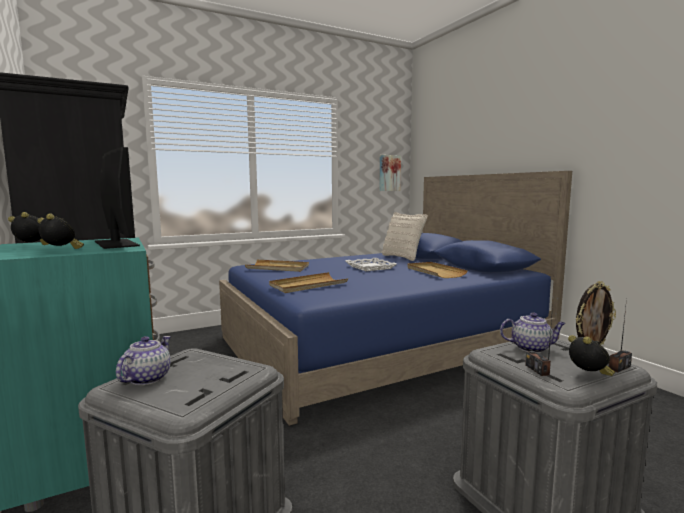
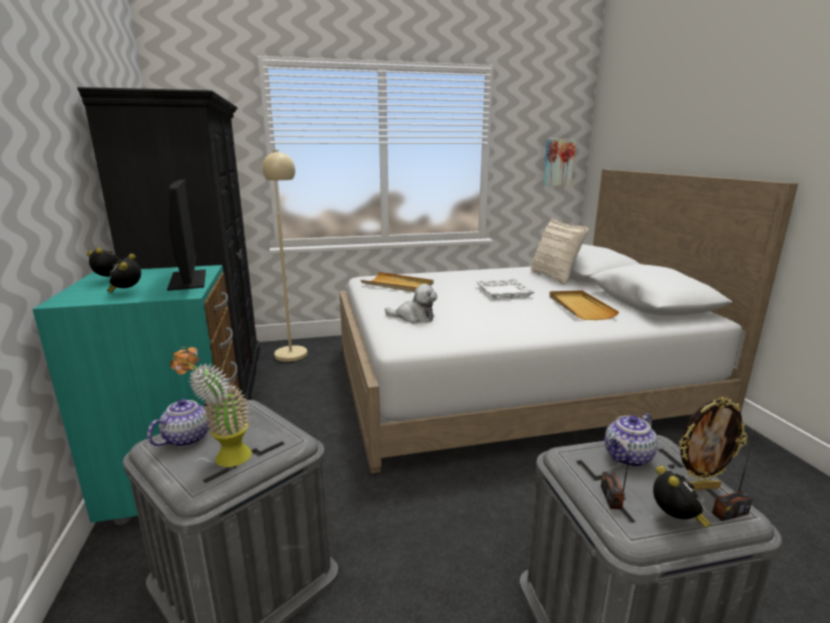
camera: 15 degrees right, 10 degrees up
(61, 250) = (127, 292): alarm clock -> alarm clock turned 135 degrees counterclockwise
(175, 348) = (293, 359): none -> beige floor lamp
(197, 388) = (224, 460): none -> potted plant
(308, 285) = (414, 317): beige tray -> plush toy
(381, 344) = (511, 381): blue bed -> white bed
(531, 348) = (627, 458): teapot -> teapot turned 120 degrees clockwise

